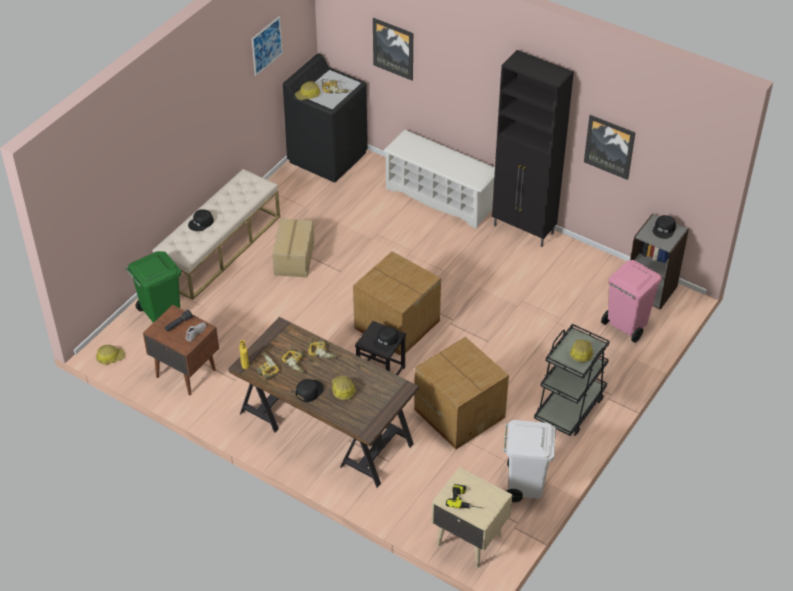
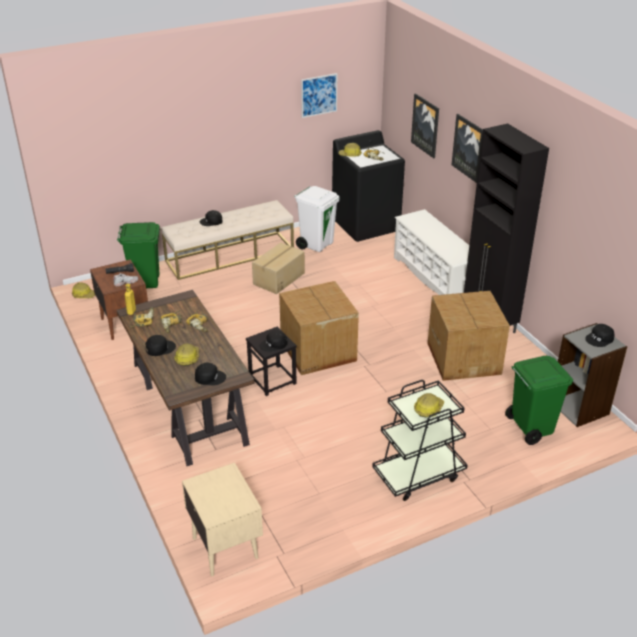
camera: 30 degrees right, 10 degrees down
(380, 400) = (210, 377): none -> black cap
(459, 412) = (312, 436): cardboard box -> cardboard box (464, 358)
(465, 499) = (212, 492): power drill -> none
(524, 484) = (319, 522): white trash can -> white trash can (316, 244)
(609, 146) = (571, 240): picture -> picture (469, 148)
(626, 325) = (530, 427): pink trash can -> green trash can

